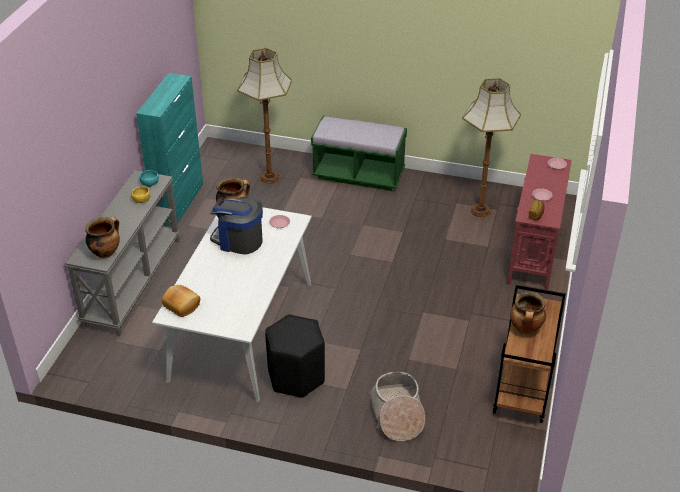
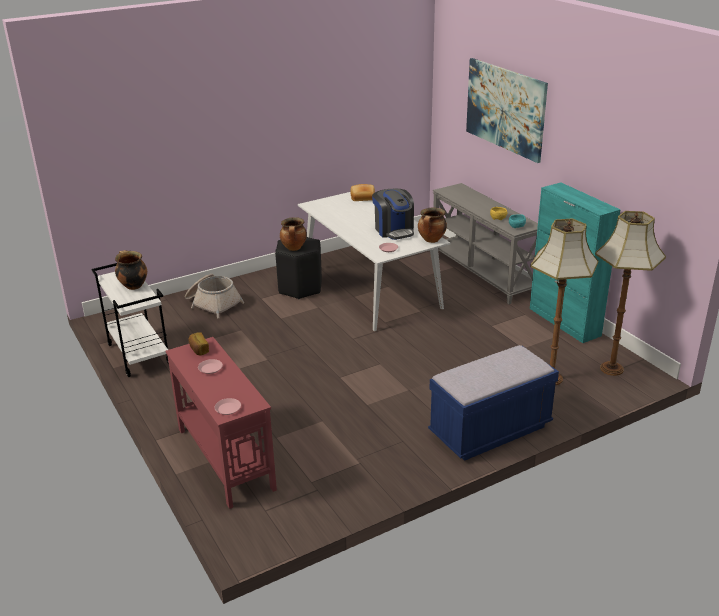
camera: 135 degrees right, 10 degrees down
(76, 123) = (505, 108): none -> picture
(106, 252) = (452, 193): cooking pot -> cooking pot (294, 248)
(238, 240) = (394, 230): coffee machine -> coffee machine turned 90 degrees clockwise
(358, 175) = (490, 430): green bench -> blue bench
(481, 210) = (325, 470): floor lamp -> floor lamp (612, 369)
(523, 390) = (138, 354): brown cart -> white cart

